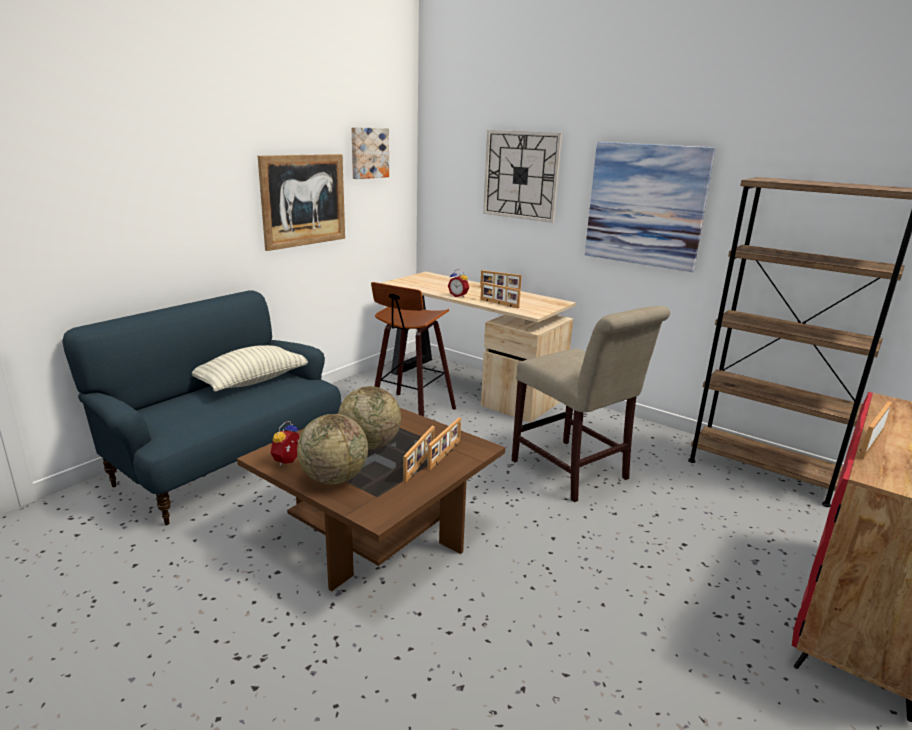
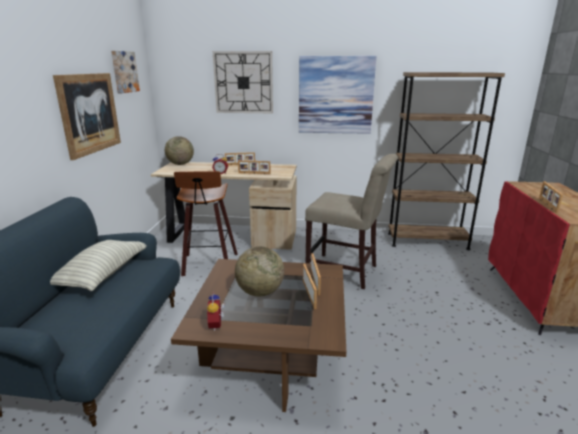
camera: 30 degrees left, 0 degrees up
(334, 478) = (266, 325): globe -> globe (180, 164)

